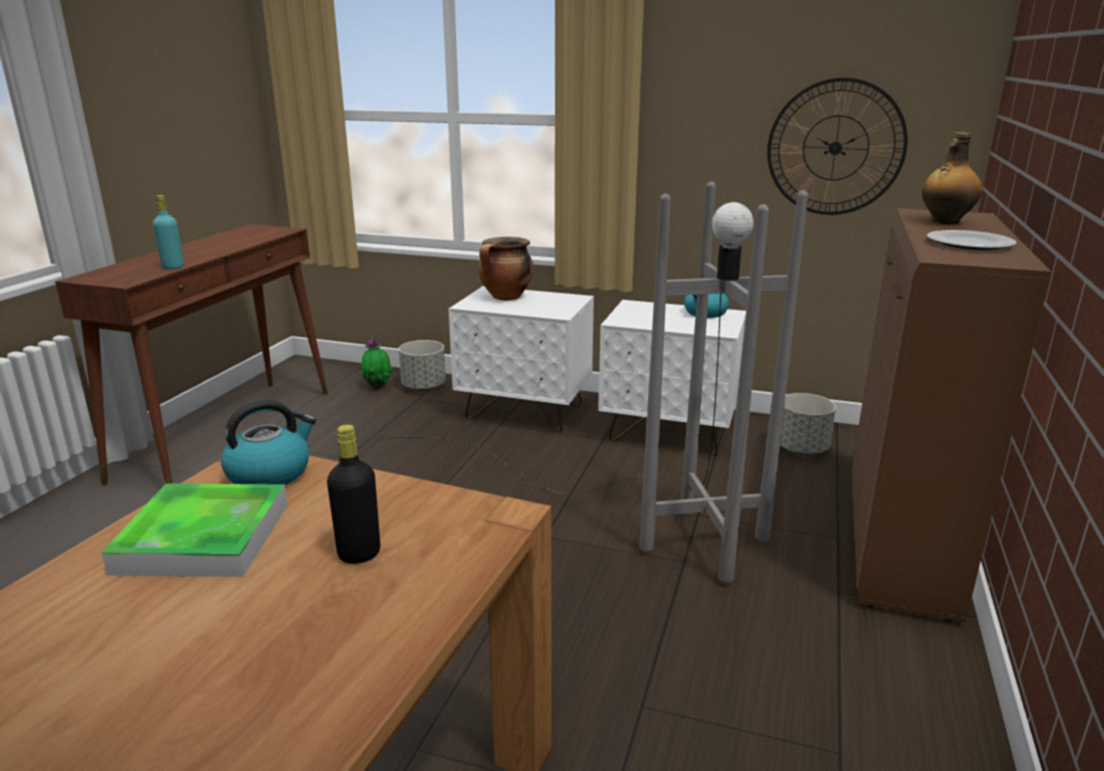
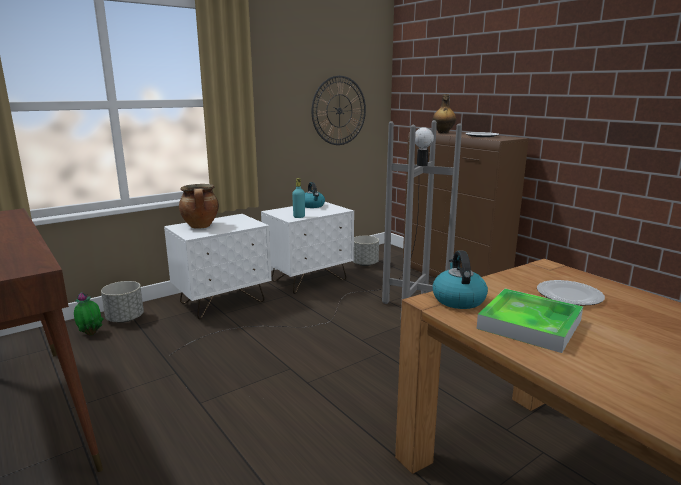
camera: 55 degrees left, 5 degrees down
(173, 267) = (33, 250): turquoise bottle -> turquoise bottle (299, 217)
(359, 554) = (569, 295): black bottle -> plate

